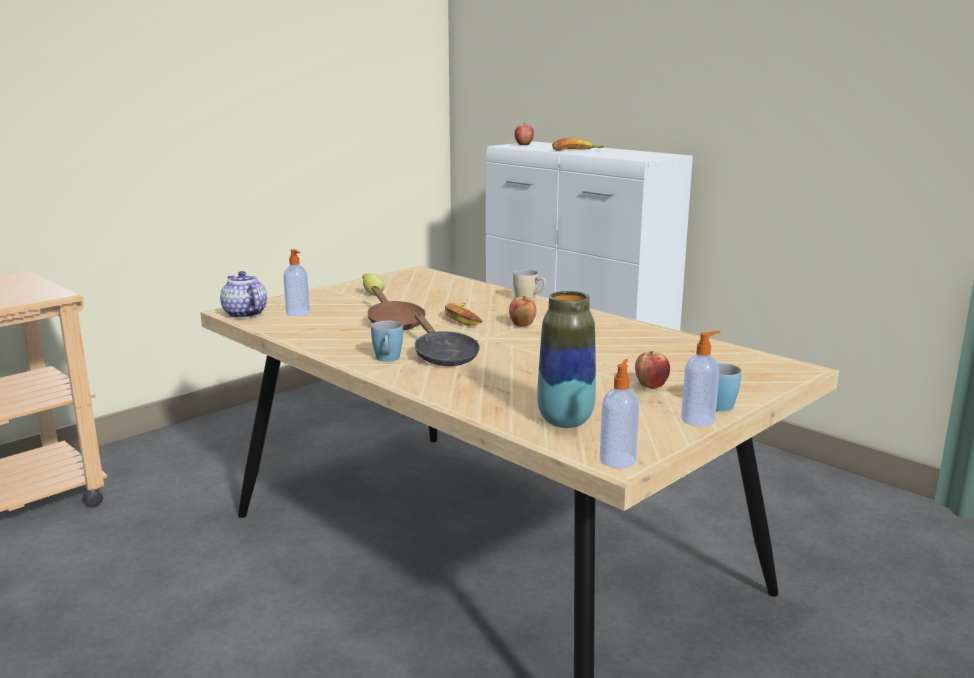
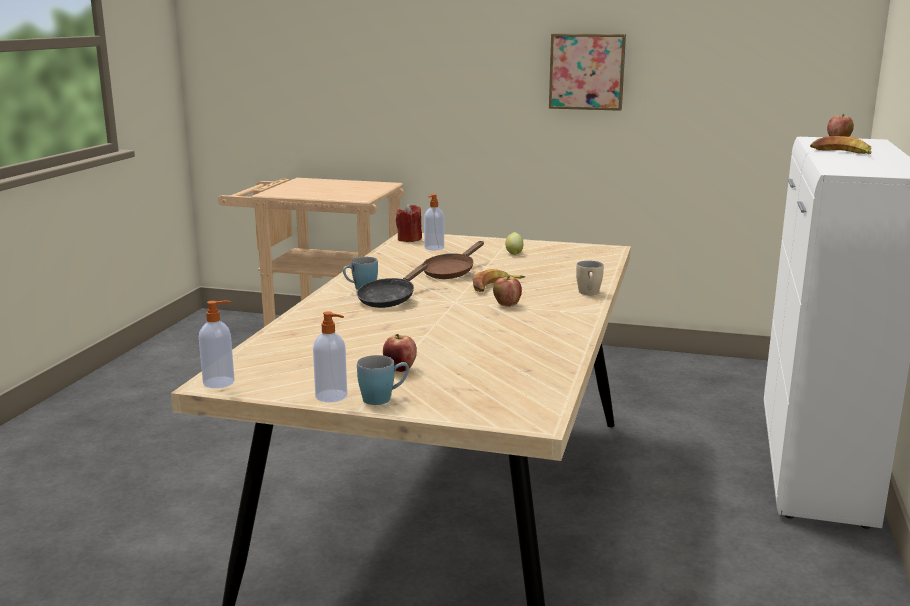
camera: 60 degrees right, 0 degrees up
(233, 105) = (587, 71): none -> picture
(244, 314) = (409, 239): teapot -> red candle
(565, 421) = (284, 356): vase -> none

